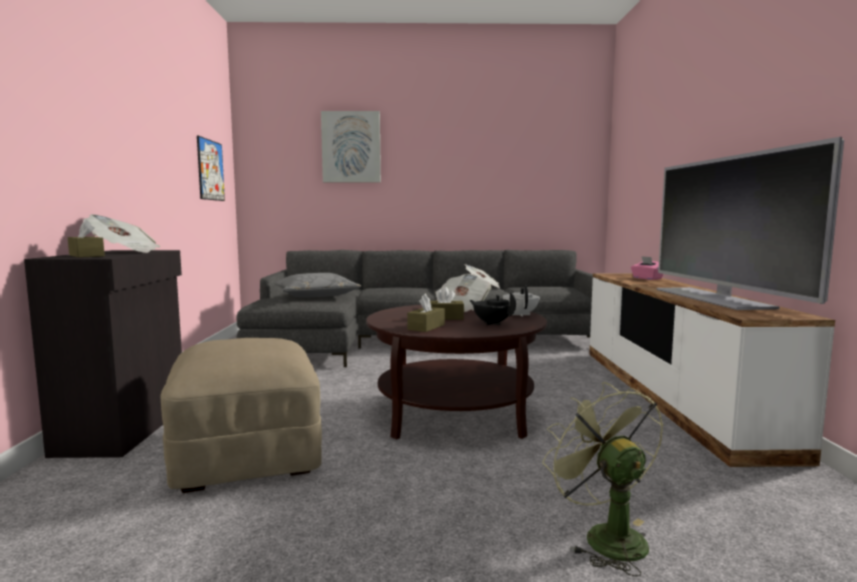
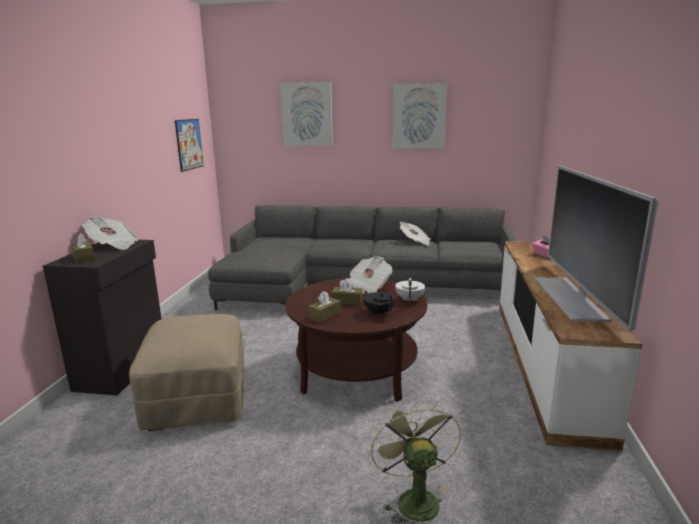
camera: 10 degrees right, 10 degrees up
(316, 295) = (272, 252): grey pillow -> none
(477, 151) = (418, 116): none -> picture

